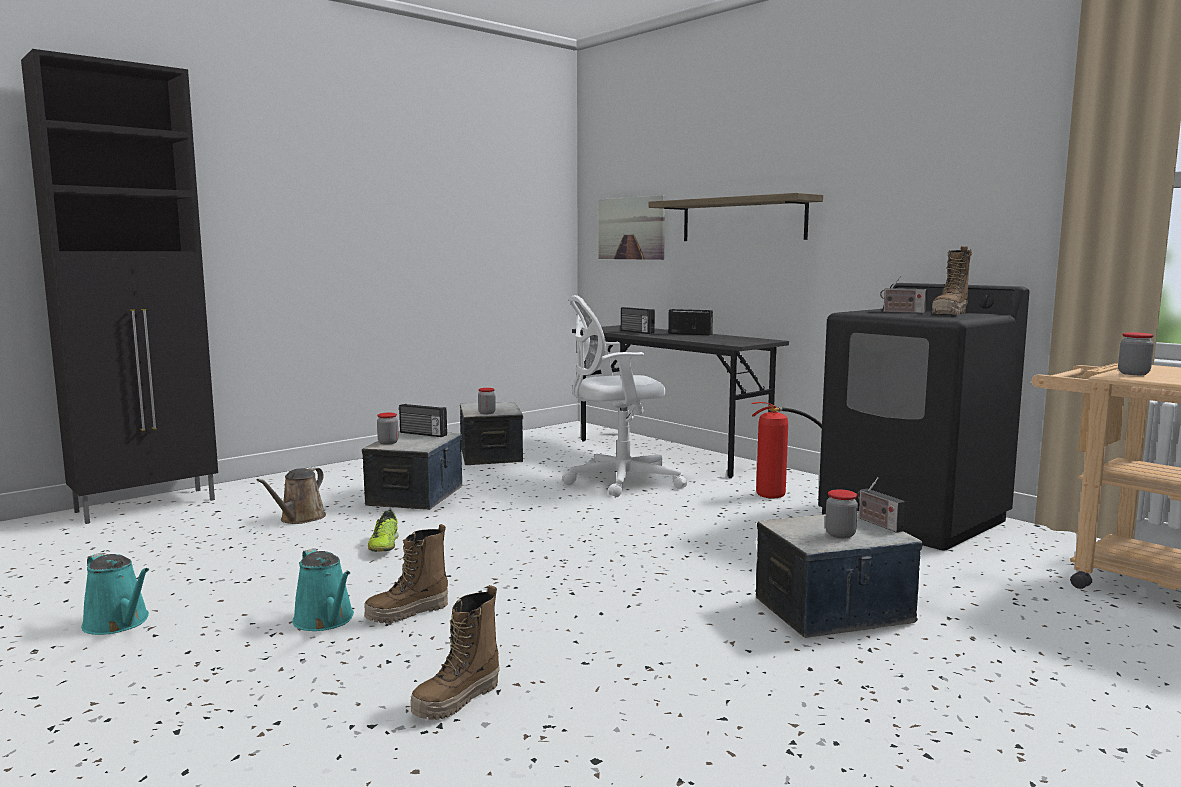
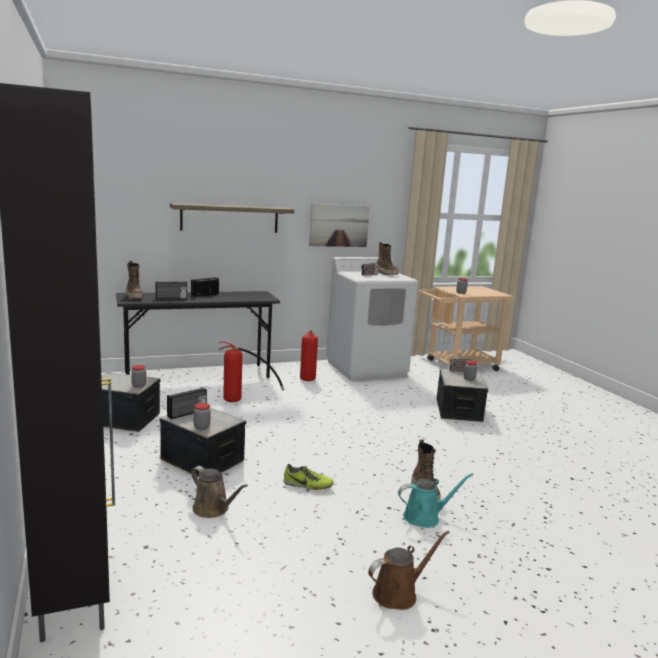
camera: 70 degrees left, 5 degrees up
(119, 623) = (398, 593): turquoise watering can -> brown watering can
(457, 701) = (525, 495): boot -> boot (134, 297)
(617, 481) = (242, 401): white office chair -> fire extinguisher
(631, 228) = (123, 218): picture -> picture (339, 225)
(914, 519) = (367, 368): black washing machine -> white washing machine

